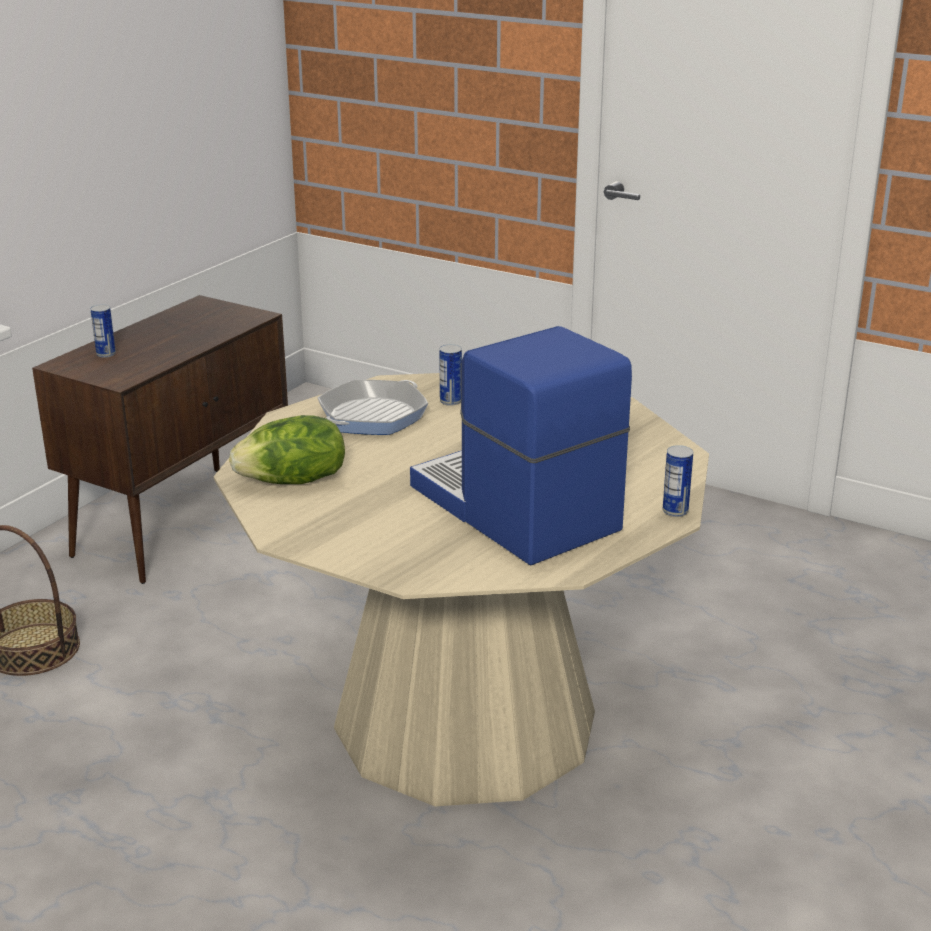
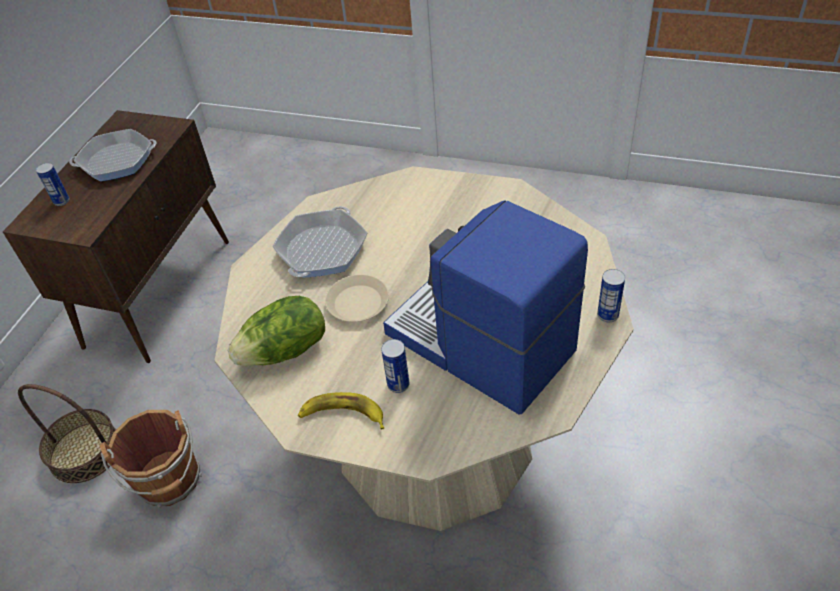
camera: 10 degrees left, 20 degrees up
(122, 695) = (170, 481): none -> brown bucket
(180, 333) = (117, 161): none -> frying pan
(332, 535) = (342, 415): none -> banana
(392, 459) = (358, 303): none -> beige plate
(450, 401) = (379, 217): can -> can (398, 384)

